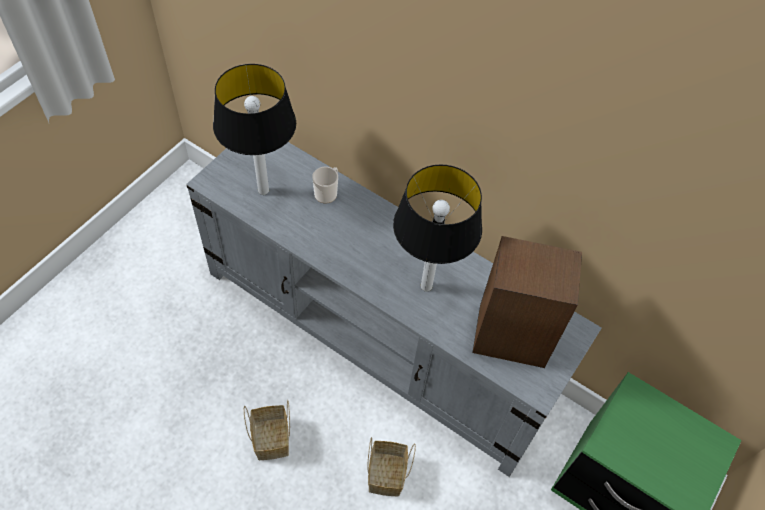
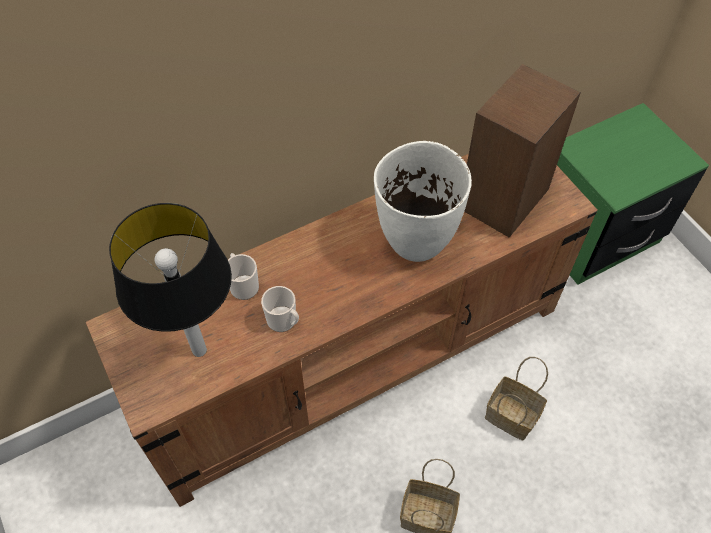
camera: 60 degrees left, 0 degrees up
(310, 229) = (284, 321): none -> mug
(378, 336) = (355, 358): grey tv stand -> brown tv stand
(427, 287) = (416, 242): table lamp -> white vase

